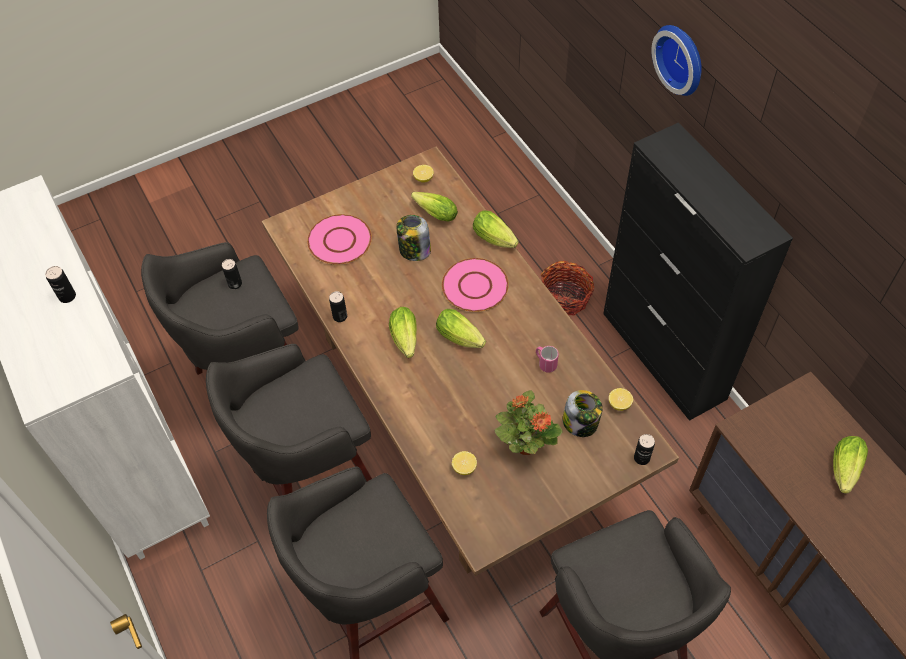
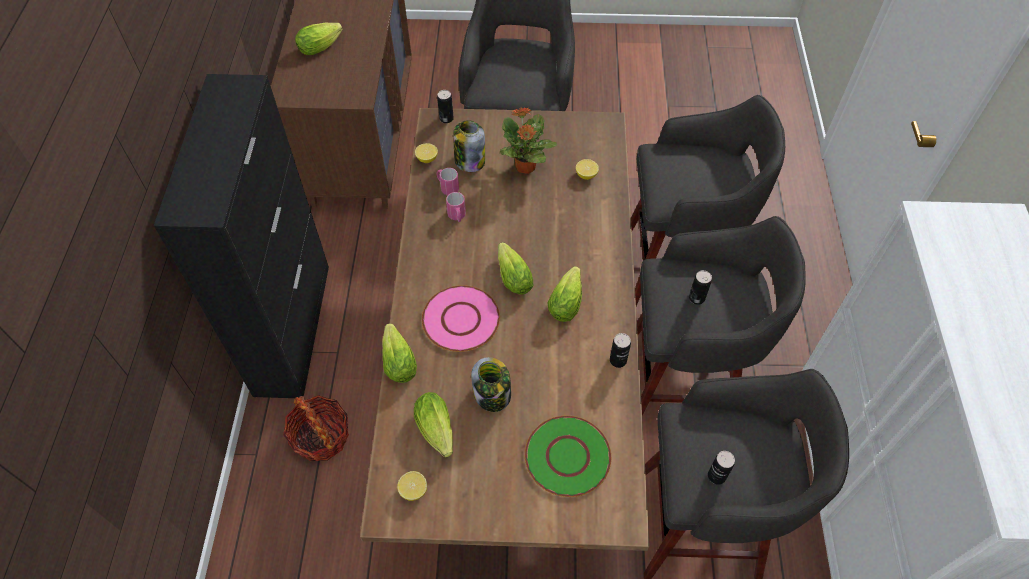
camera: 150 degrees left, 0 degrees up
(67, 296) = (970, 318): can -> can (696, 298)
(339, 240) = (568, 457): pink plate -> green plate
(576, 385) = (447, 188): none -> pink mug
(682, 58) = (105, 186): wall clock -> none

